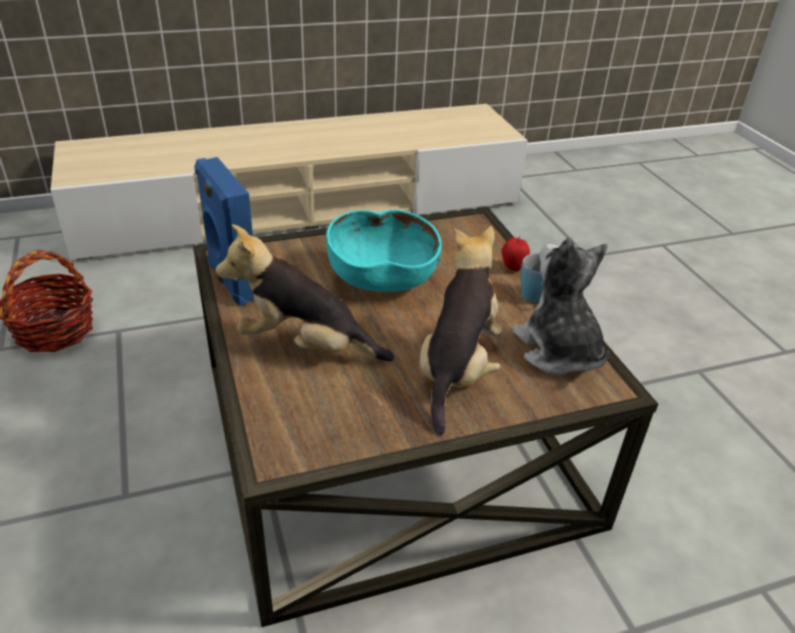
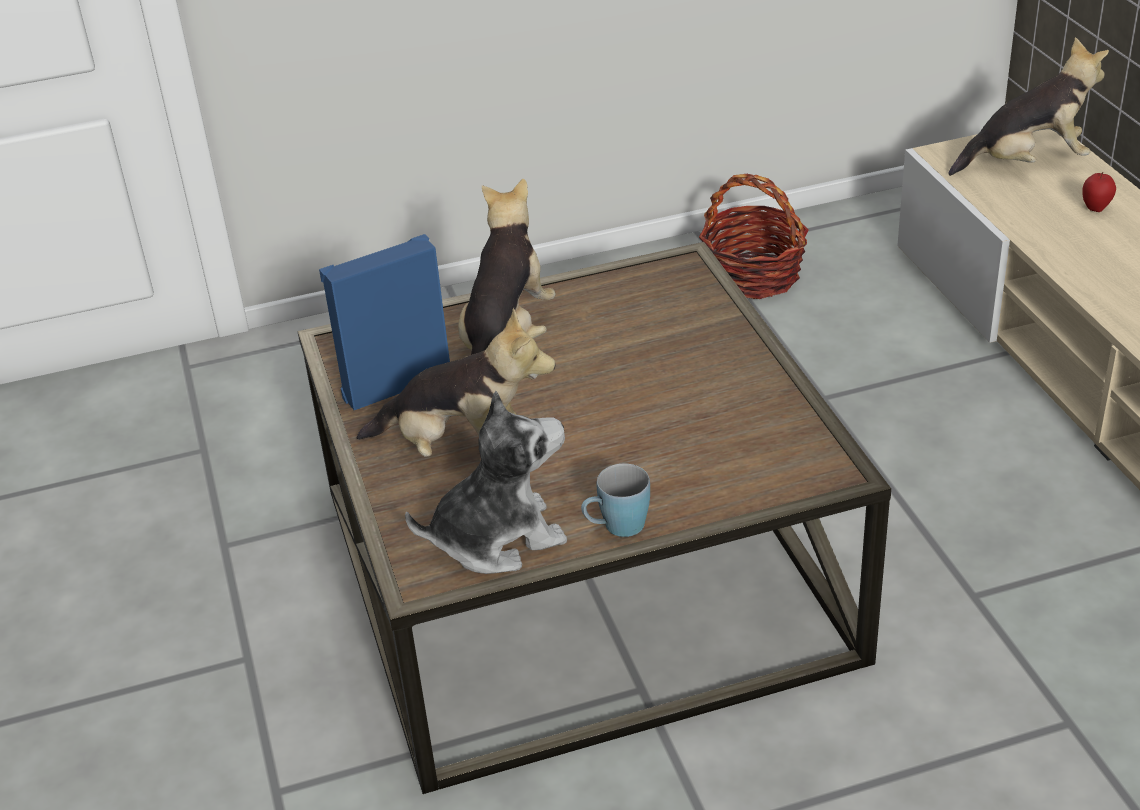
camera: 95 degrees right, 0 degrees up
(106, 155) = (1027, 163): none -> plush toy
(230, 281) = (626, 277): blue speaker -> blue speaker (396, 384)
(382, 279) = (650, 387): turquoise bowl -> none
(513, 267) = (696, 506): apple -> apple (1096, 208)

